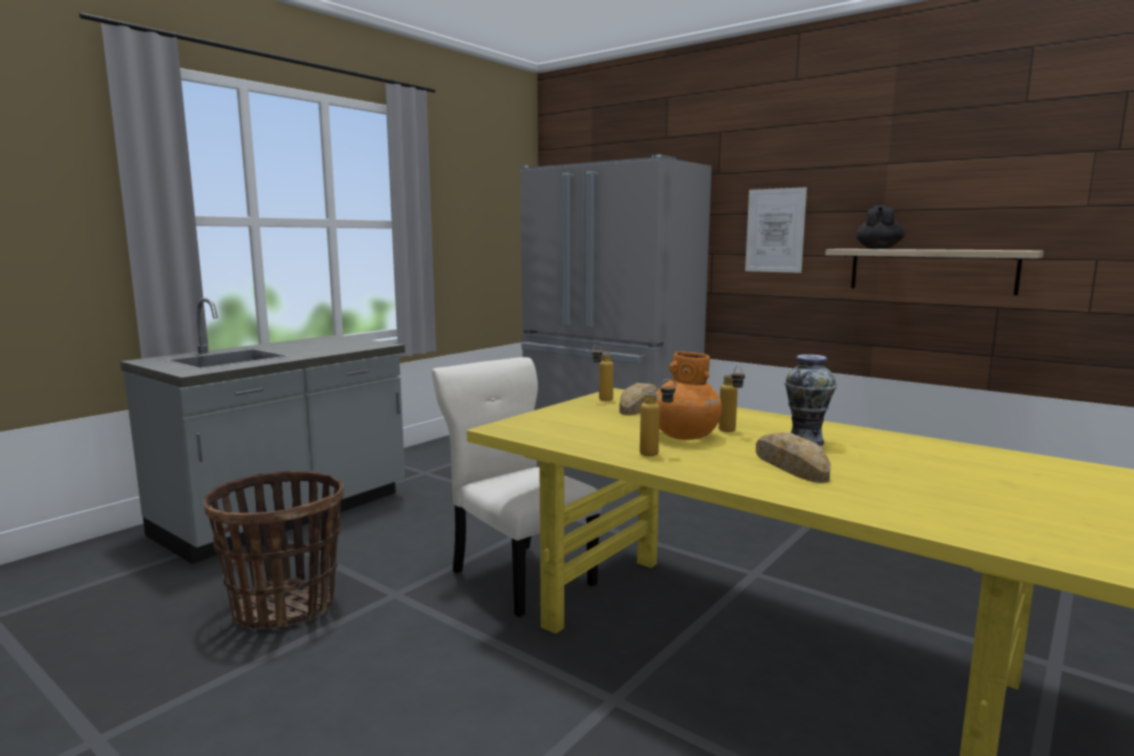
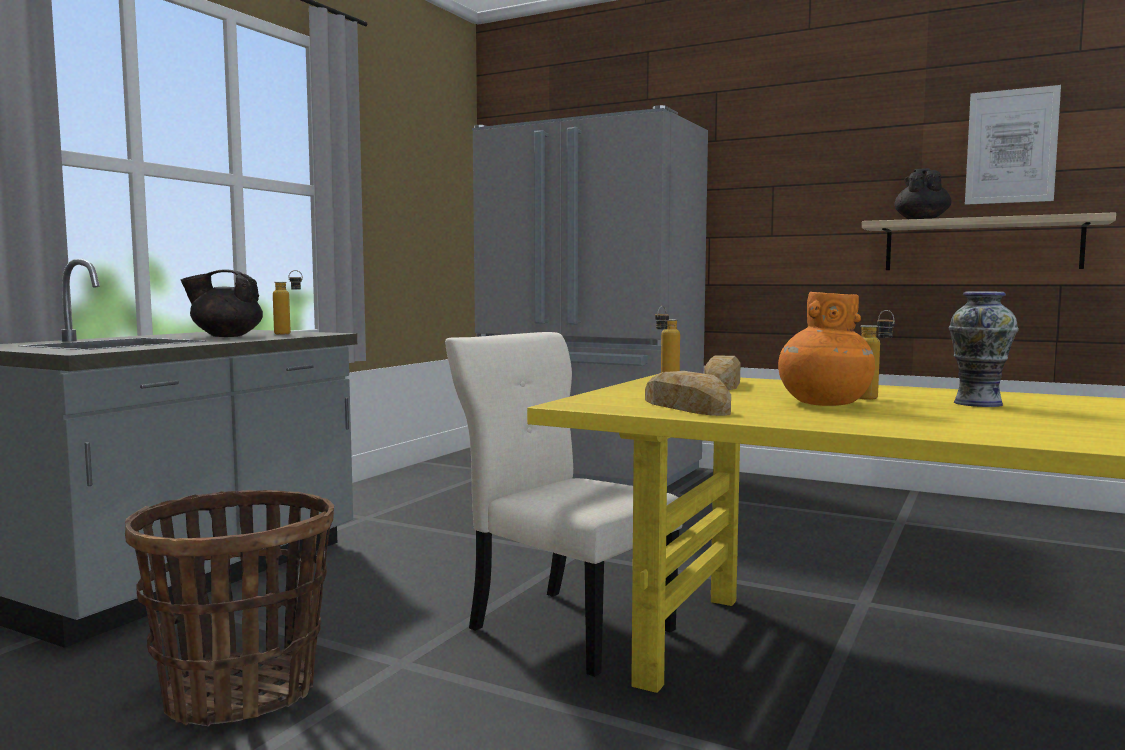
camera: 10 degrees left, 5 degrees down
(309, 348) = (226, 336): none -> black teapot
(656, 453) = (817, 417): bottle -> bottle (289, 334)
(775, 230) = (789, 206): picture -> picture (1011, 146)
(790, 465) = (1001, 421): bread -> bread (686, 407)

